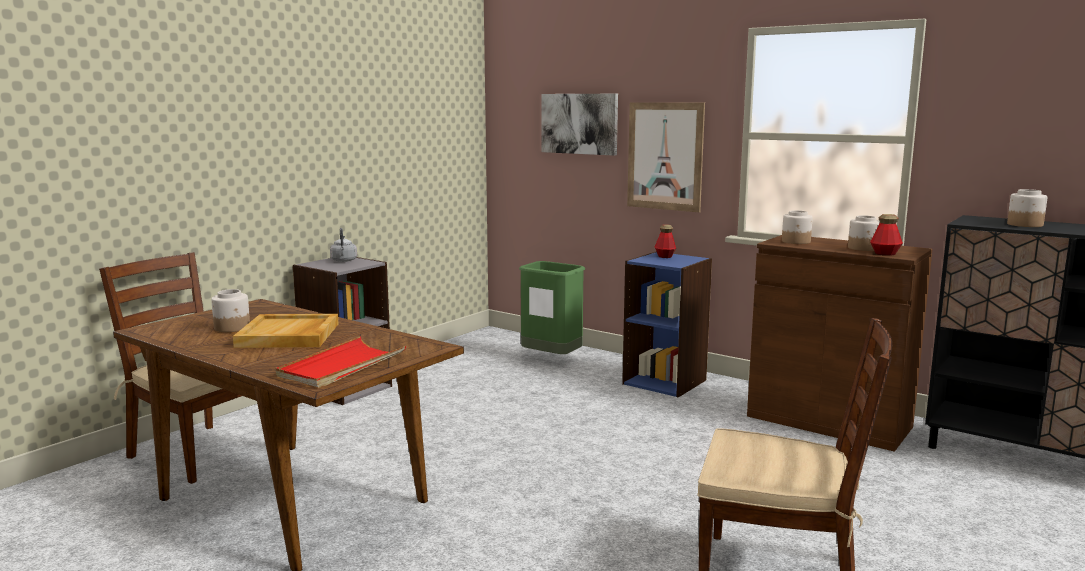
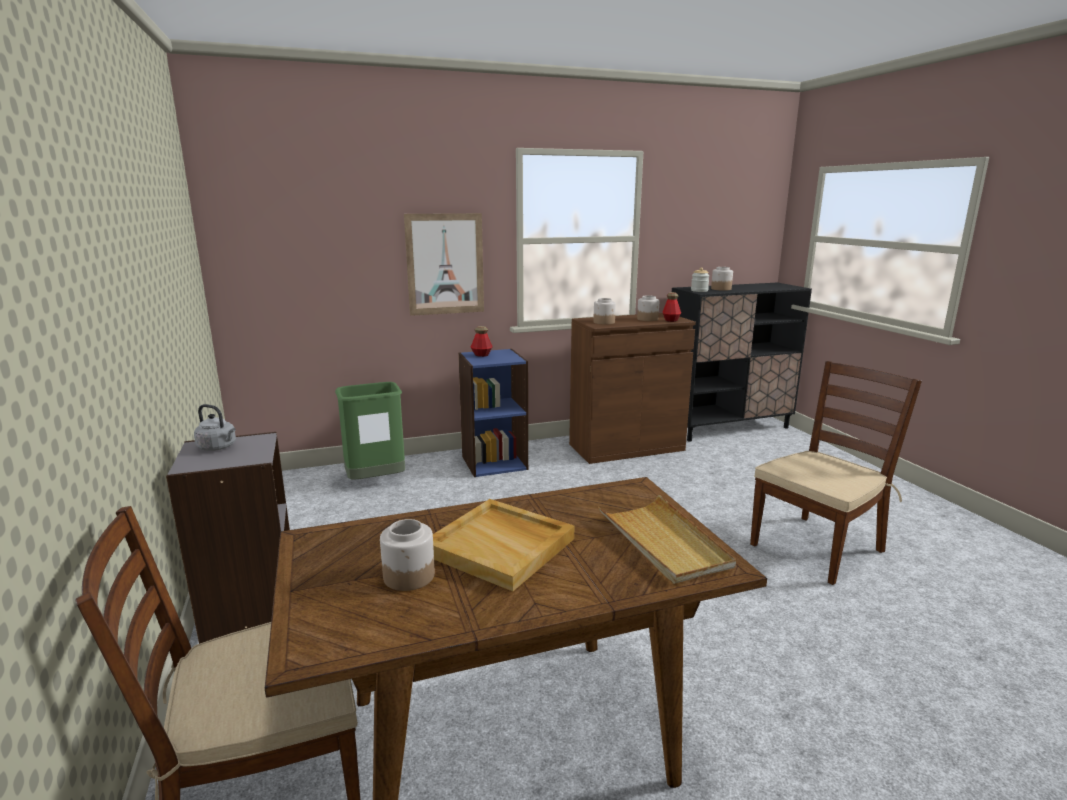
camera: 55 degrees left, 5 degrees up
(341, 366) = (663, 542): red tray -> beige tray
(579, 123) = (342, 237): picture -> none
(974, 221) = (699, 291): none -> jar

